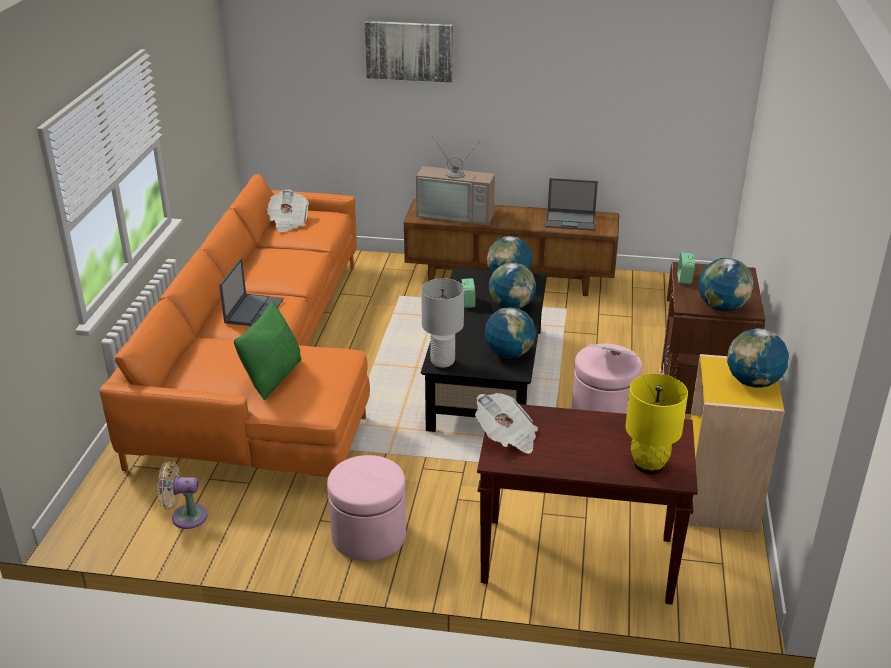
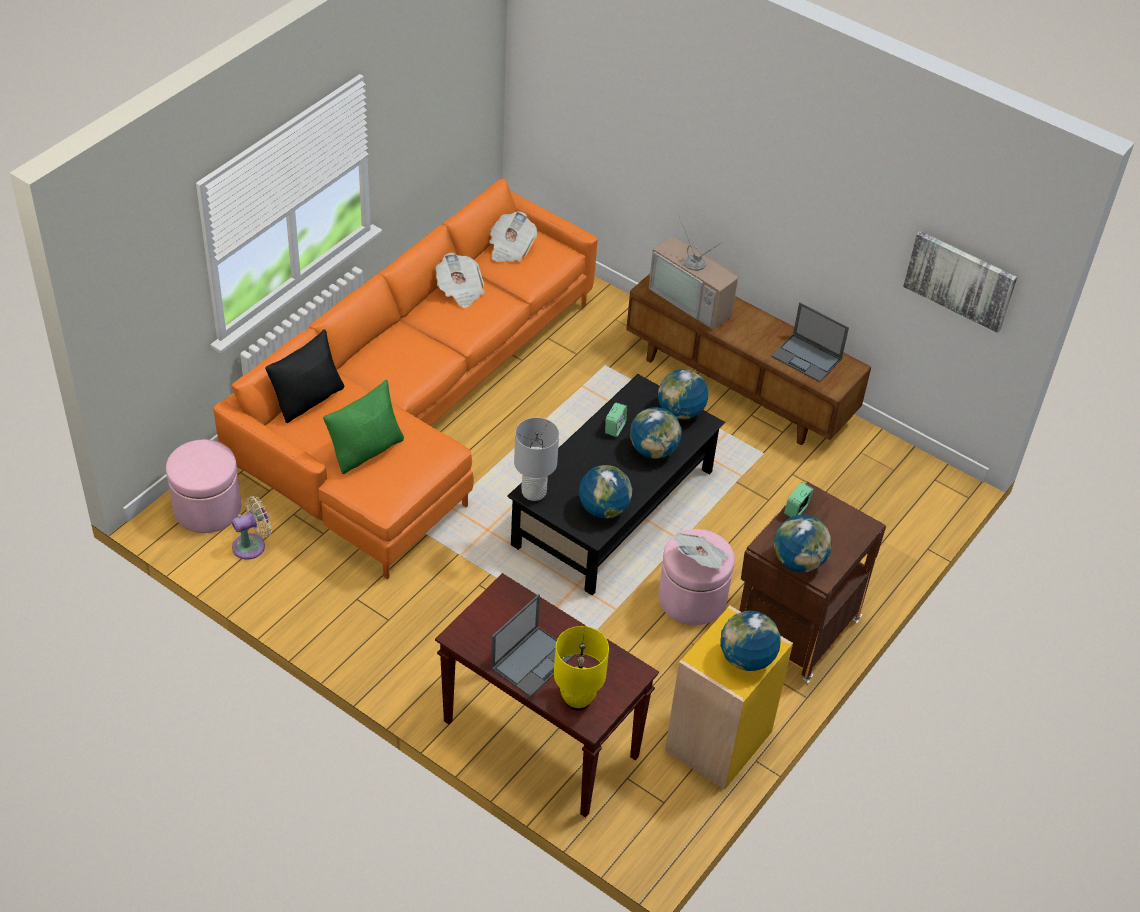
camera: 25 degrees right, 15 degrees up
(185, 517) = (252, 545): beige fan -> beige fan turned 120 degrees clockwise
(187, 361) = (308, 399): none -> black pillow
(254, 310) = (403, 359): laptop -> laptop (533, 660)
(369, 536) = (386, 633): pink ottoman -> pink ottoman (207, 508)
(409, 51) = (684, 112): picture -> picture (960, 280)
(507, 437) = (484, 617): newspaper -> newspaper (460, 290)

